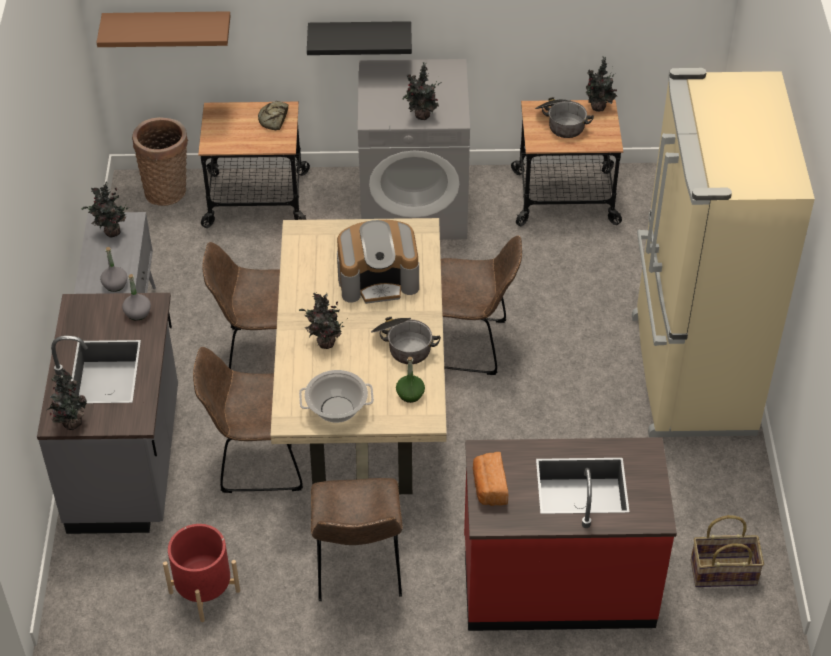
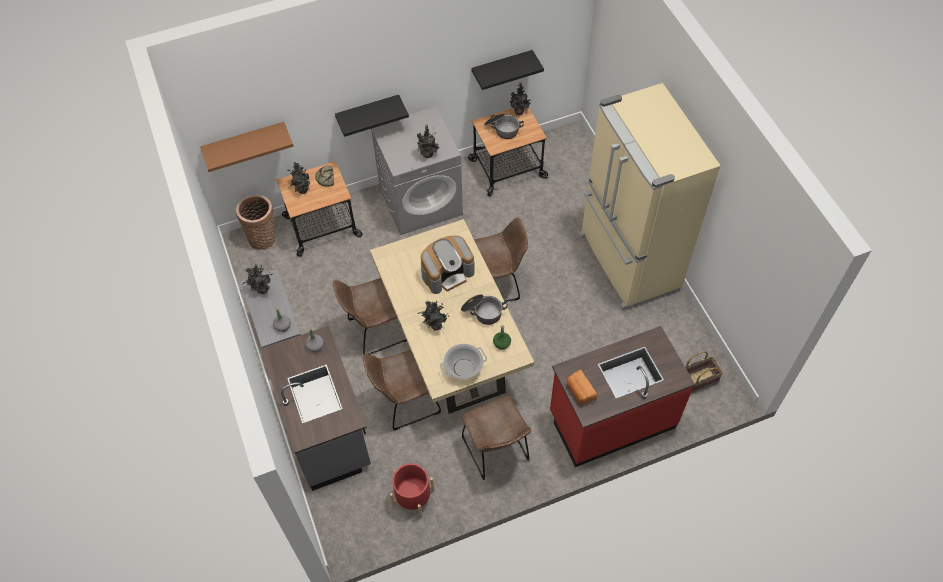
camera: 20 degrees left, 10 degrees up
(70, 422) = (311, 436): potted plant -> potted plant (302, 190)
(581, 26) = (501, 67): none -> black shelf

